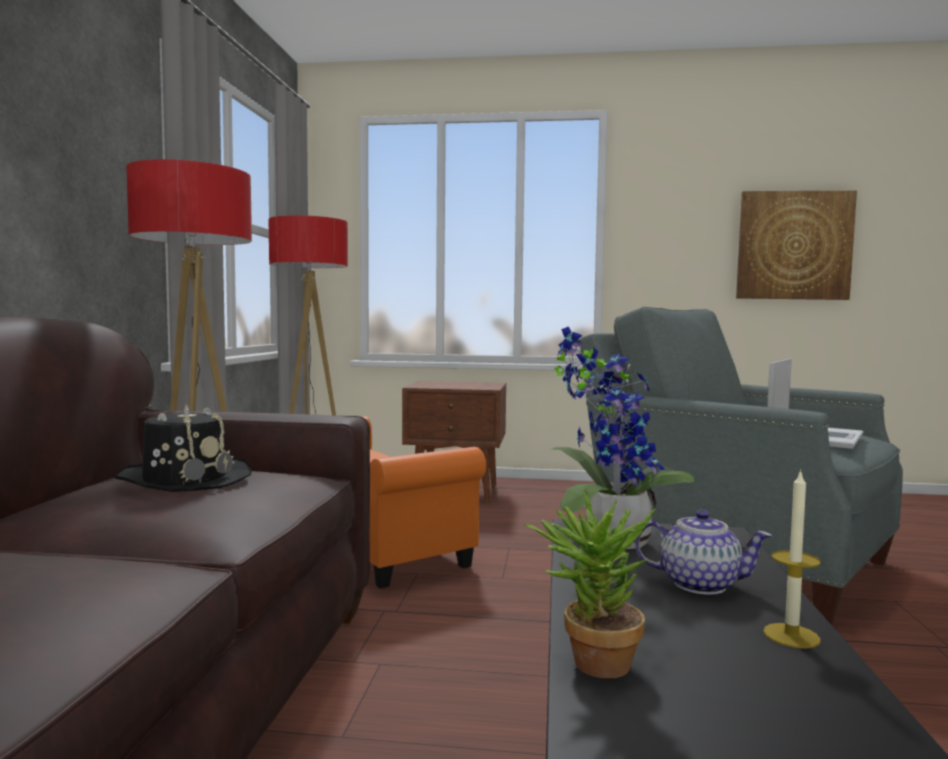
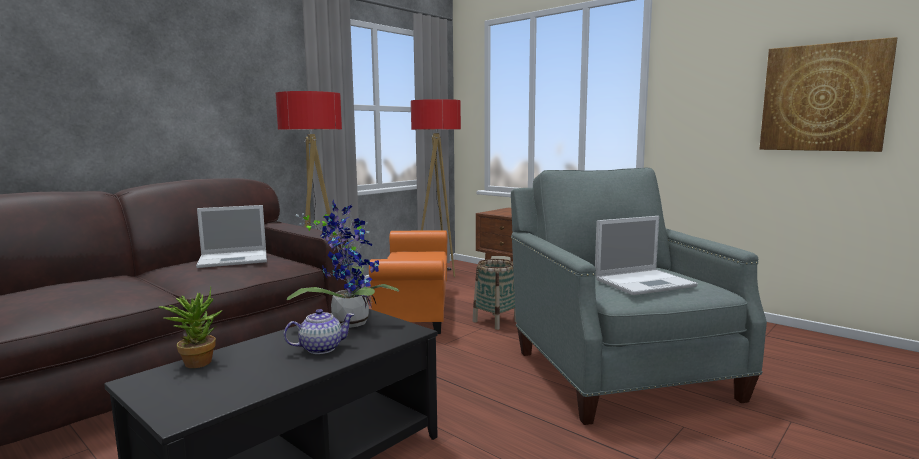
camera: 35 degrees right, 5 degrees up
(184, 479) = (235, 259): black hat -> laptop
(509, 536) = (496, 321): none -> basket
(698, 584) = (320, 348): teapot -> teapot turned 75 degrees counterclockwise
(791, 636) = (284, 376): candle -> none

